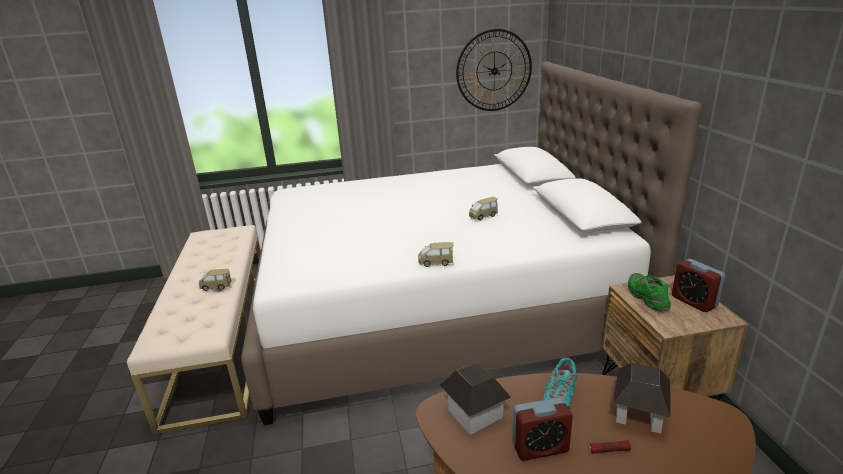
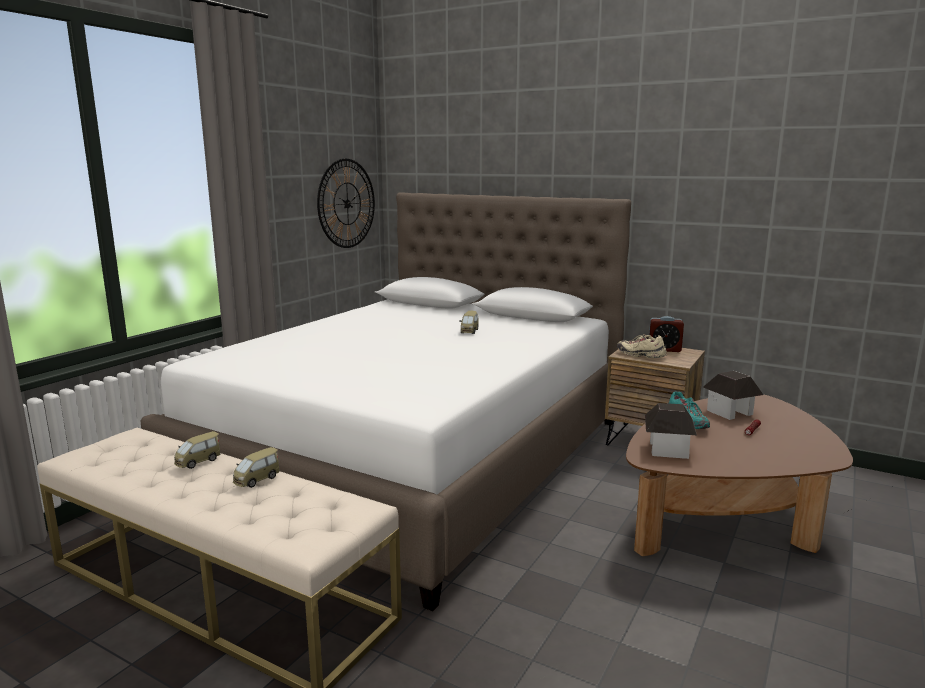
camera: 50 degrees left, 10 degrees down
(436, 262) = (516, 361): toy car -> toy car (198, 461)
(540, 448) = (728, 445): alarm clock -> none
(646, 298) = (641, 355): green shoe -> beige shoe

